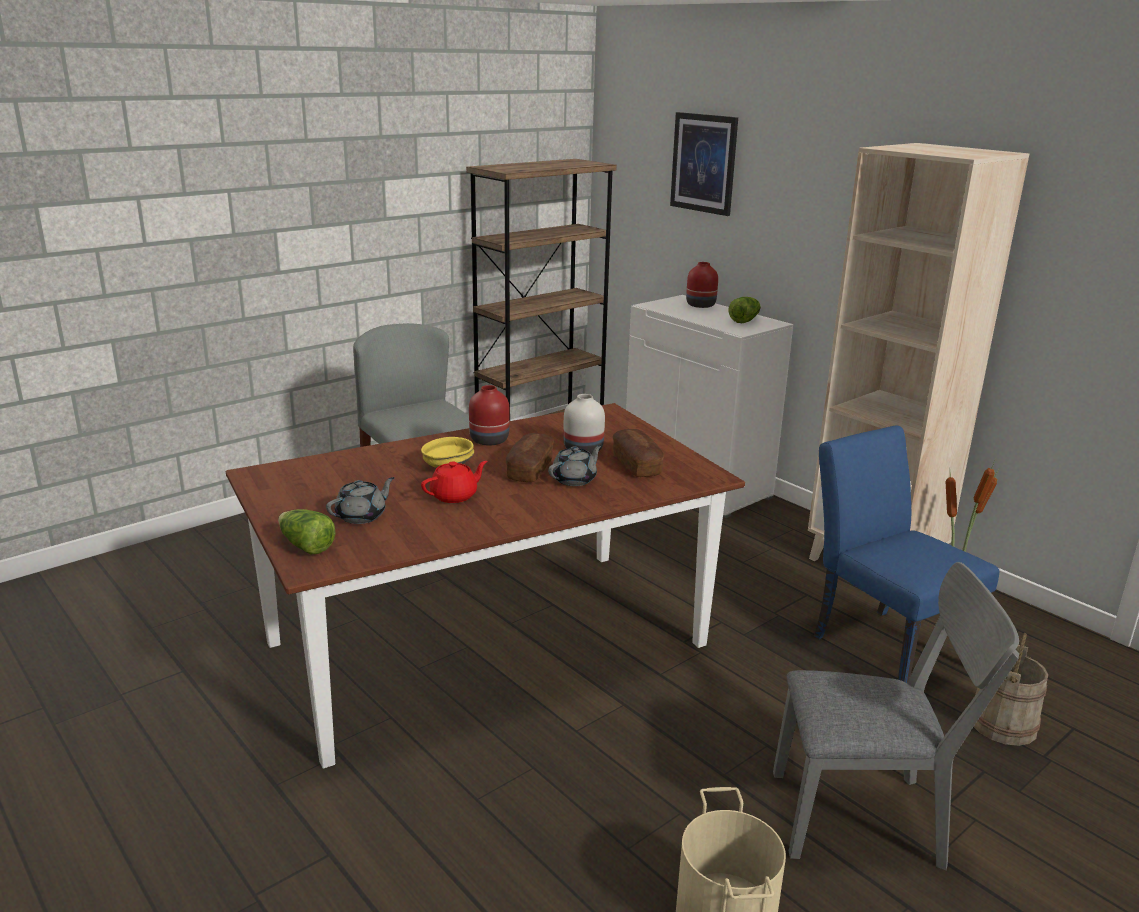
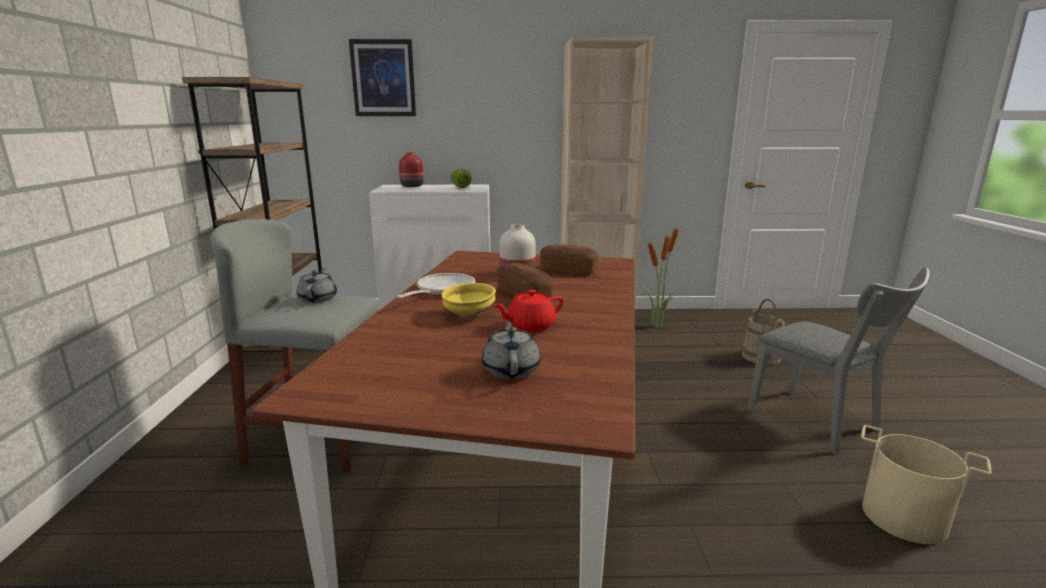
camera: 50 degrees left, 5 degrees down
(306, 546) = (542, 413): lettuce -> none
(455, 496) = (530, 326): red teapot -> red teapot turned 120 degrees counterclockwise
(488, 440) = (442, 291): red vase -> frying pan
(575, 479) = (564, 288): grey teapot -> grey teapot (318, 298)
(870, 818) = (820, 423): grey chair -> grey chair turned 105 degrees clockwise
(882, 645) = (668, 351): blue chair -> none

